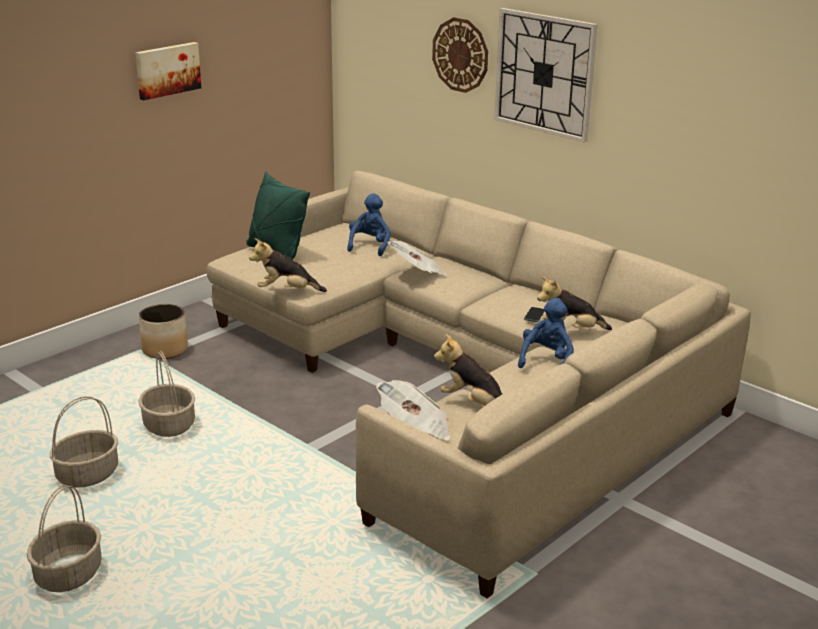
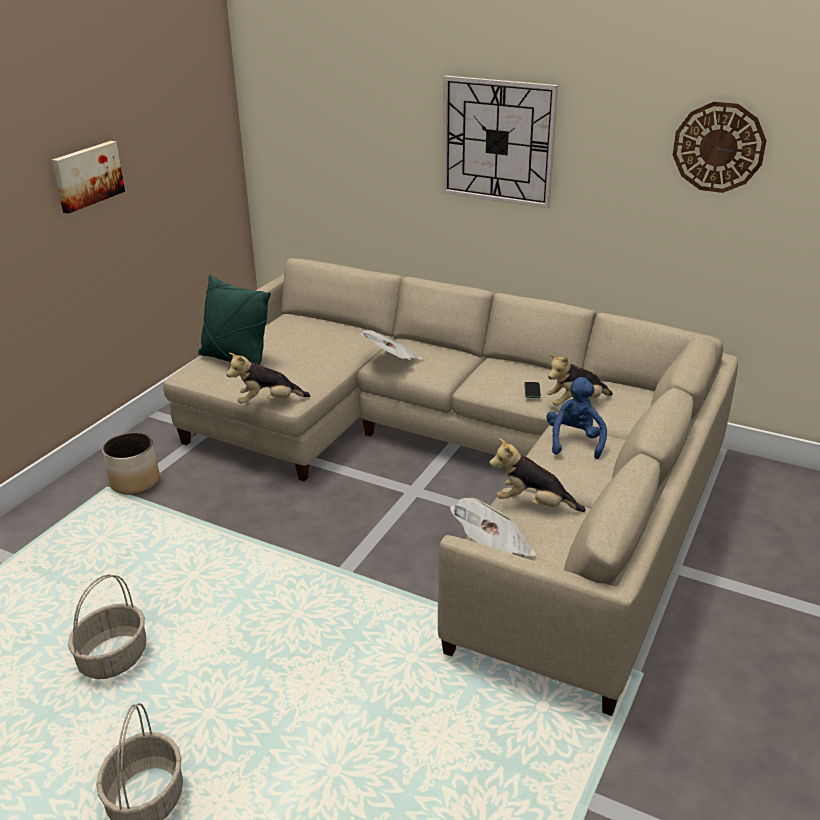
camera: 15 degrees left, 5 degrees up
(170, 425) = (181, 574): basket -> none
(370, 246) = (328, 337): blue plush toy -> none
(460, 55) = (397, 128): wall clock -> wall clock (718, 147)

